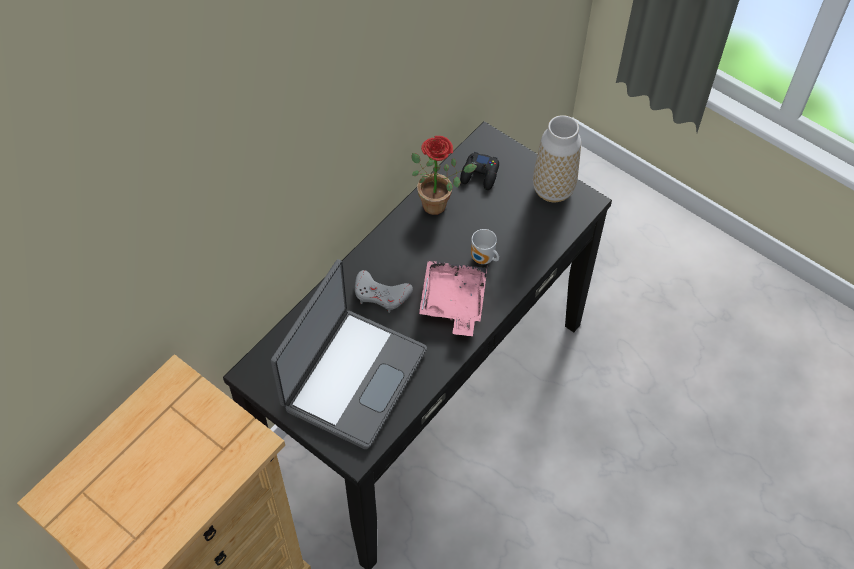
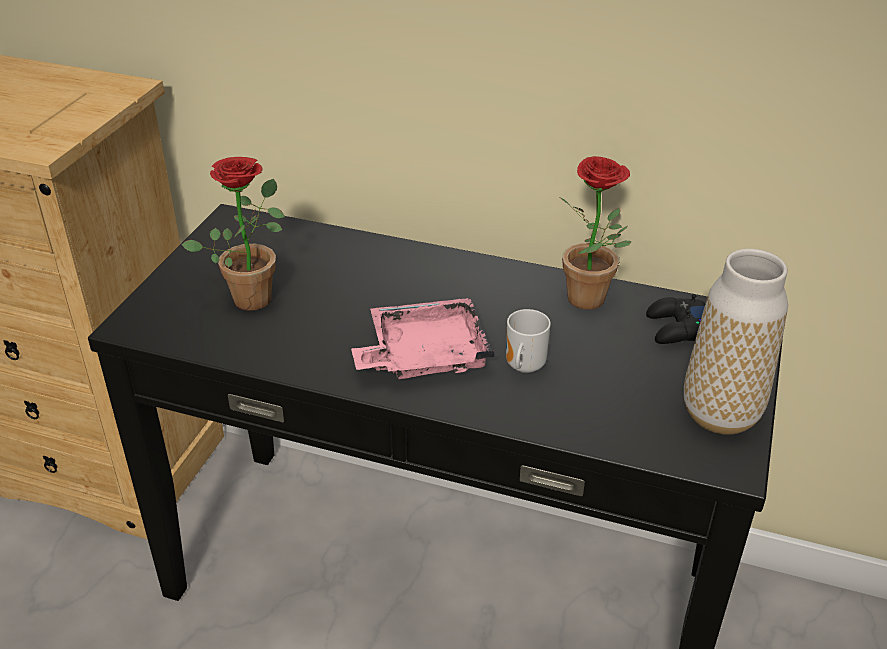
camera: 70 degrees right, 20 degrees down
(352, 377) = (254, 294): laptop -> potted plant
(381, 294) = (401, 287): grey game controller -> none

